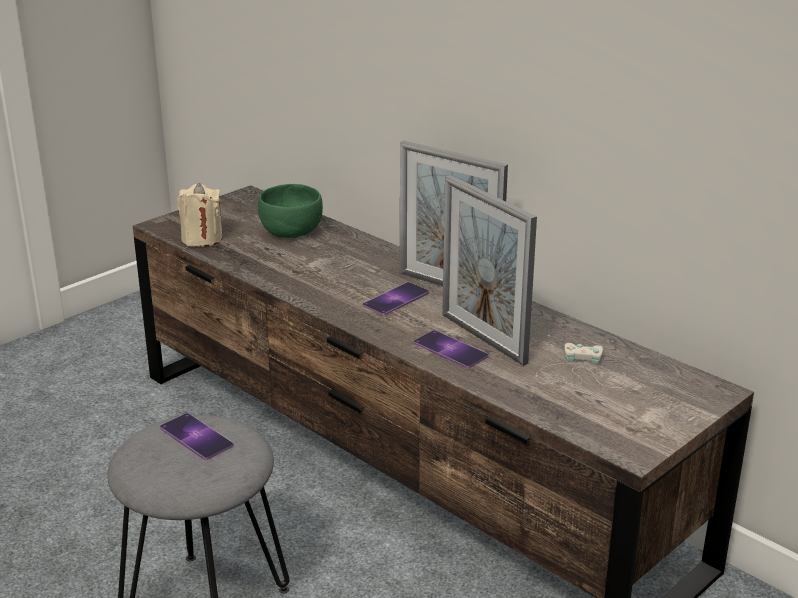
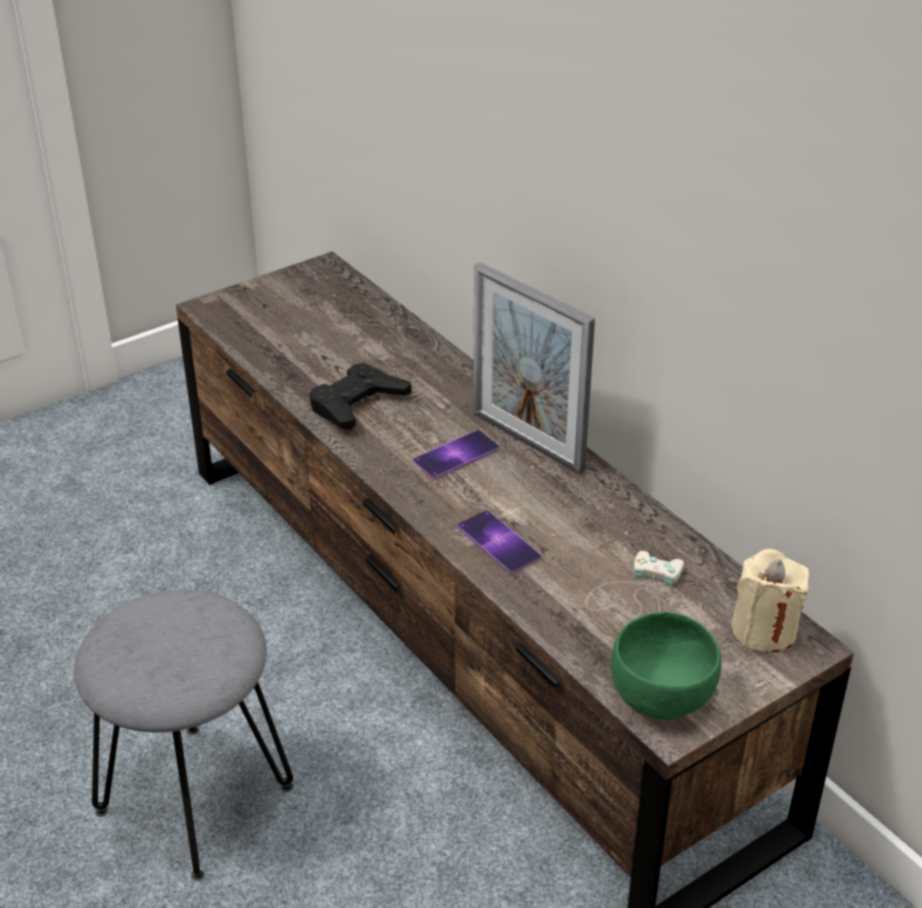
camera: 10 degrees right, 10 degrees up
(196, 437) = (180, 625): phone -> none
(202, 239) = (251, 334): beige candle -> beige candle (764, 630)
(291, 231) = (361, 332): green bowl -> green bowl (662, 694)
(304, 274) = (357, 404): none -> black game controller
(483, 338) = (544, 529): picture frame -> none

